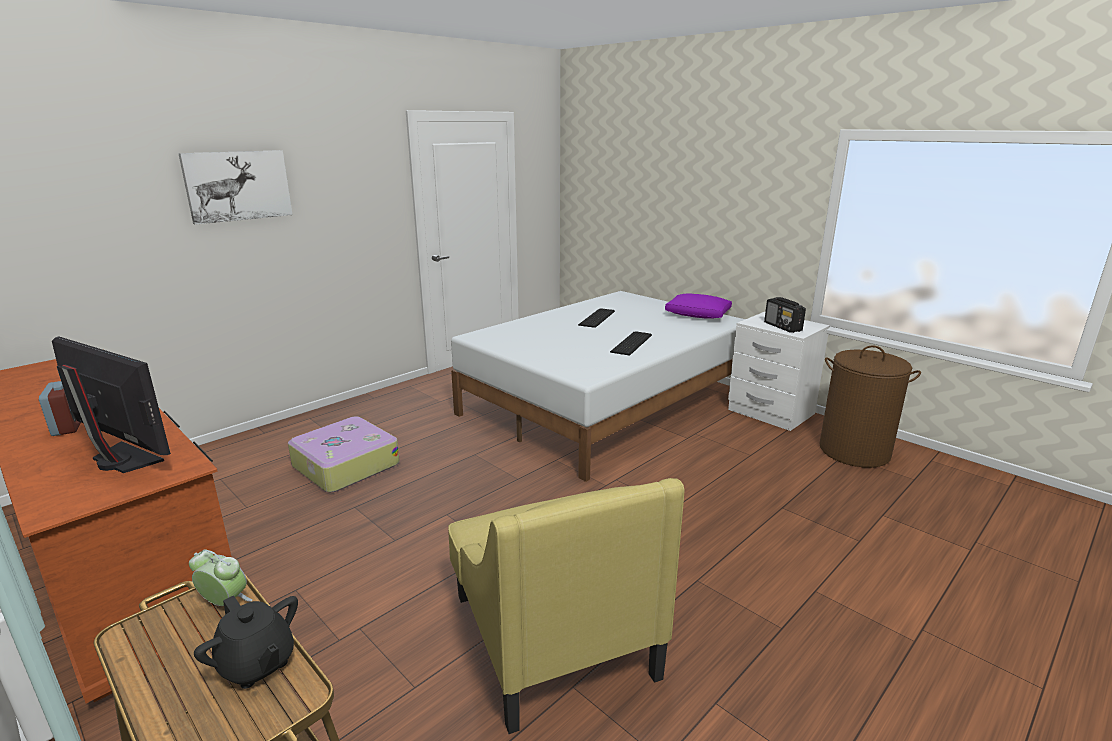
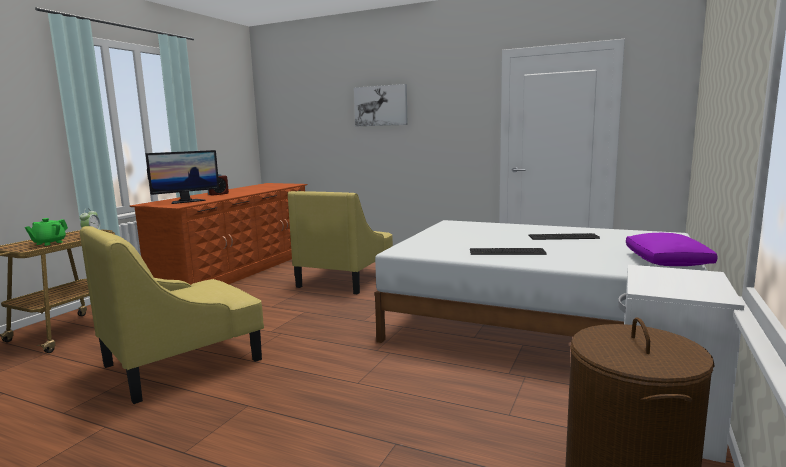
camera: 70 degrees right, 10 degrees down
(122, 460) = (186, 201): monitor -> monitor turned 45 degrees clockwise
(257, 664) = (49, 243): black teapot -> green teapot
(344, 465) = (345, 279): suitcase -> yellow armchair
(783, 327) = (659, 282): radio -> none

